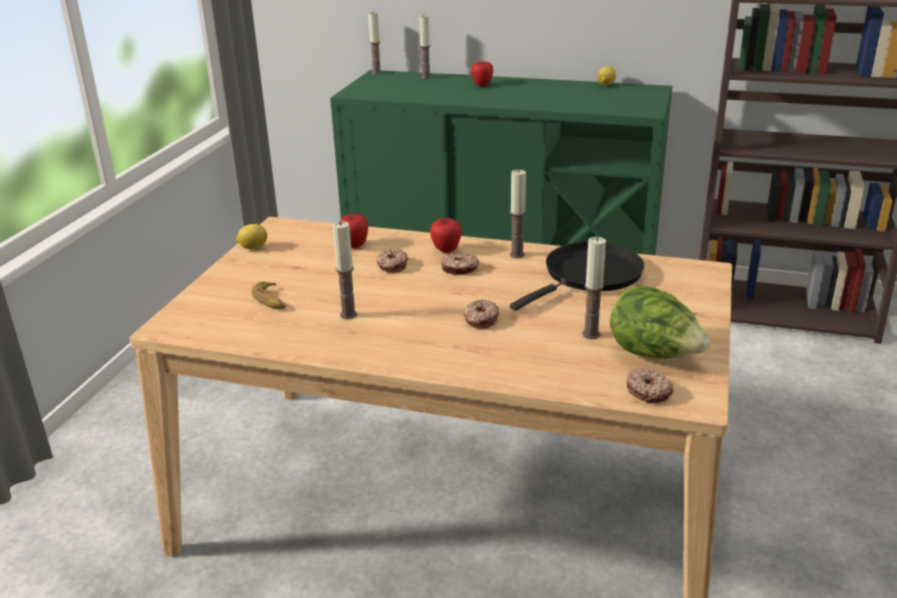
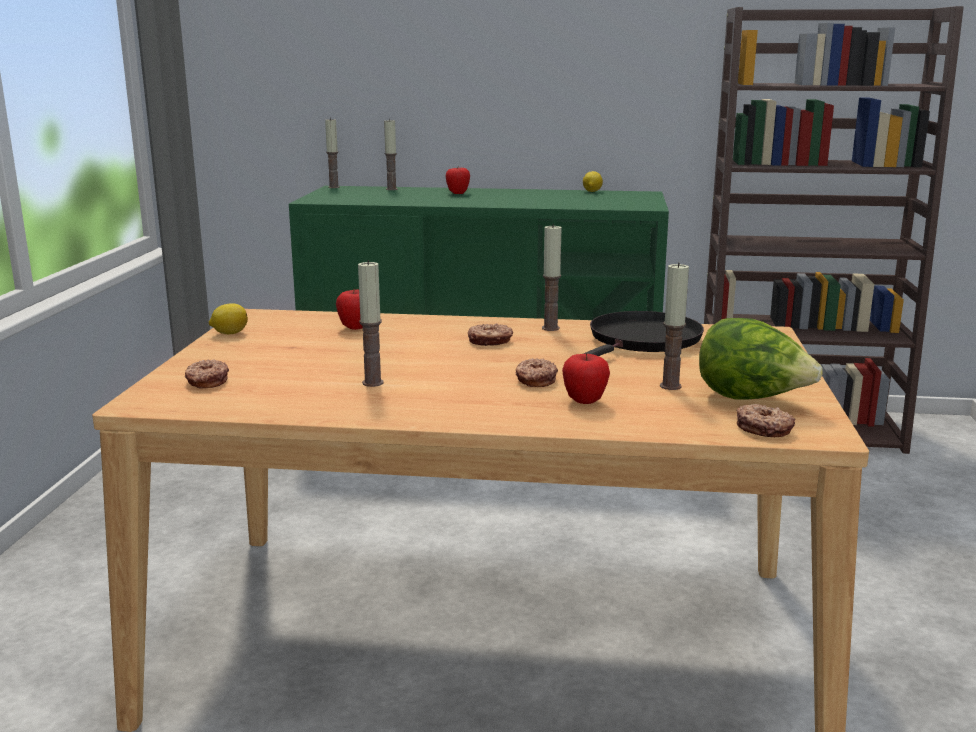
camera: 10 degrees left, 10 degrees down
(271, 300) = (270, 375): banana -> none
(392, 266) = (407, 342): donut -> donut (206, 381)
(446, 250) = (467, 328): apple -> apple (585, 401)

